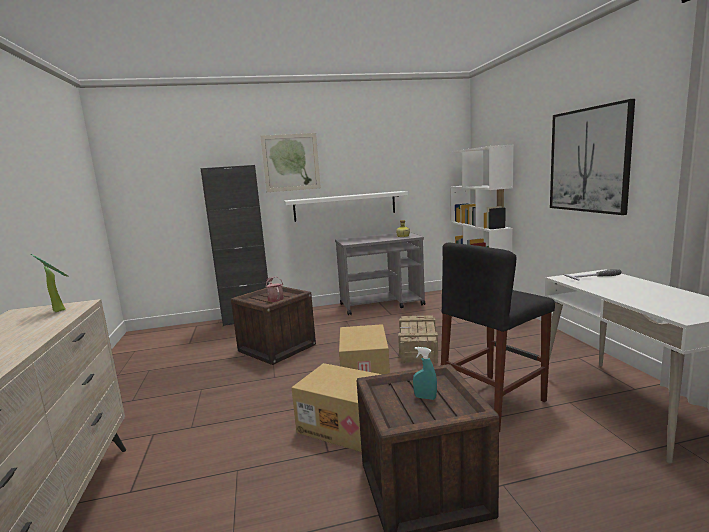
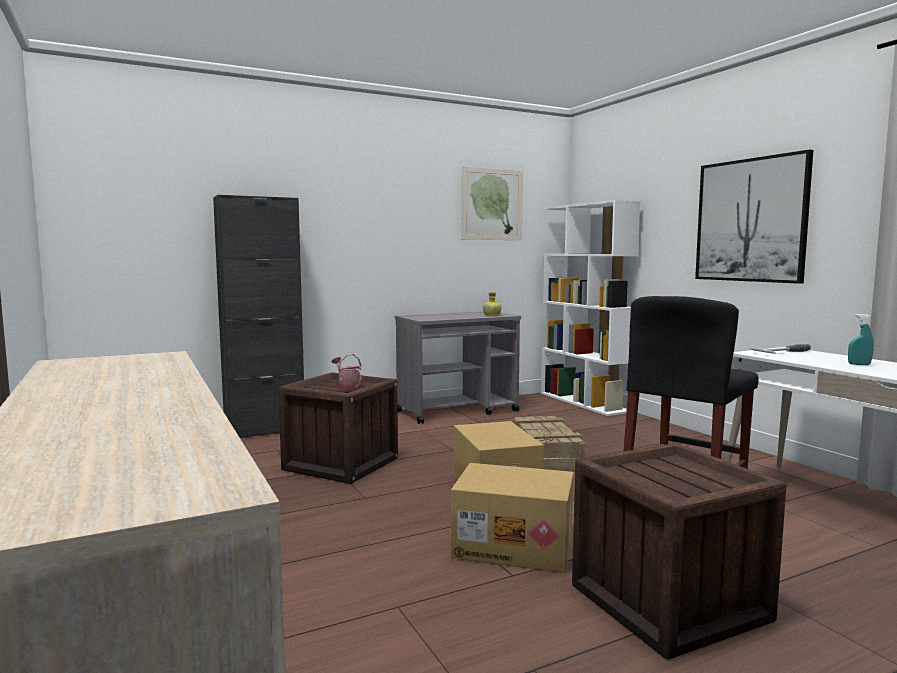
camera: 15 degrees left, 5 degrees down
(60, 310) = (143, 359): potted plant -> none
(291, 162) = (341, 201): picture -> picture (492, 204)
(345, 206) = (410, 270): white shelf -> none
(425, 397) = (678, 475): turquoise spray bottle -> turquoise spray bottle (859, 364)

